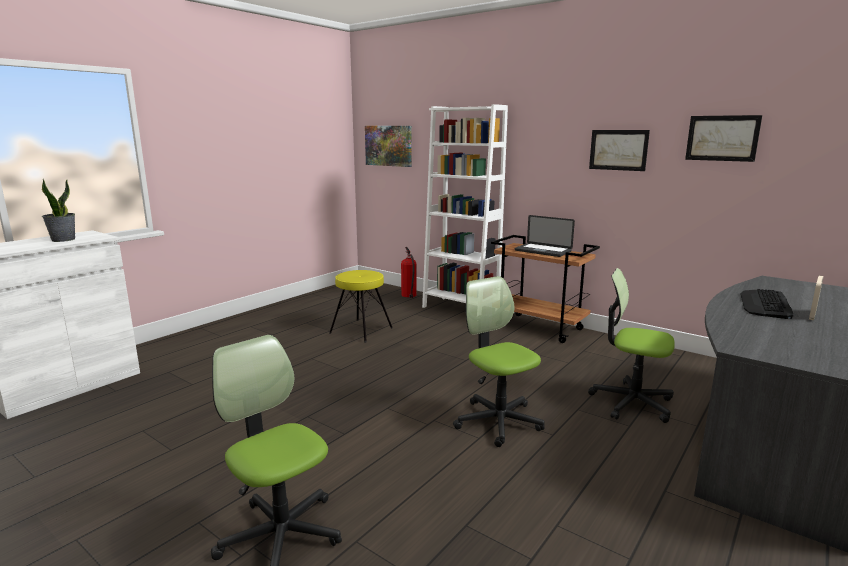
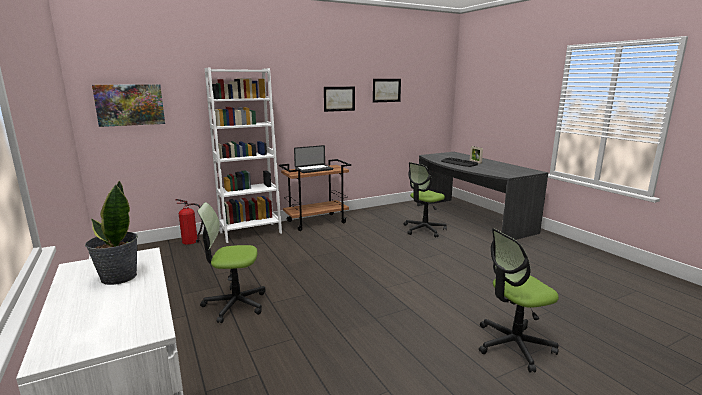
camera: 65 degrees left, 0 degrees up
(361, 330) = (240, 273): yellow stool -> none
(498, 421) = (423, 261): office chair -> office chair (235, 304)

